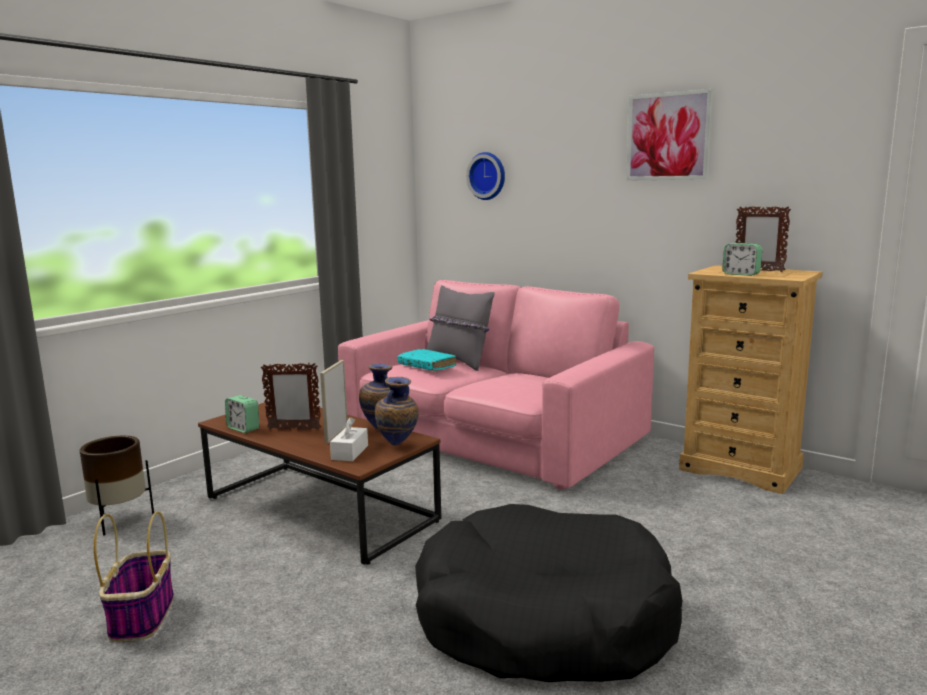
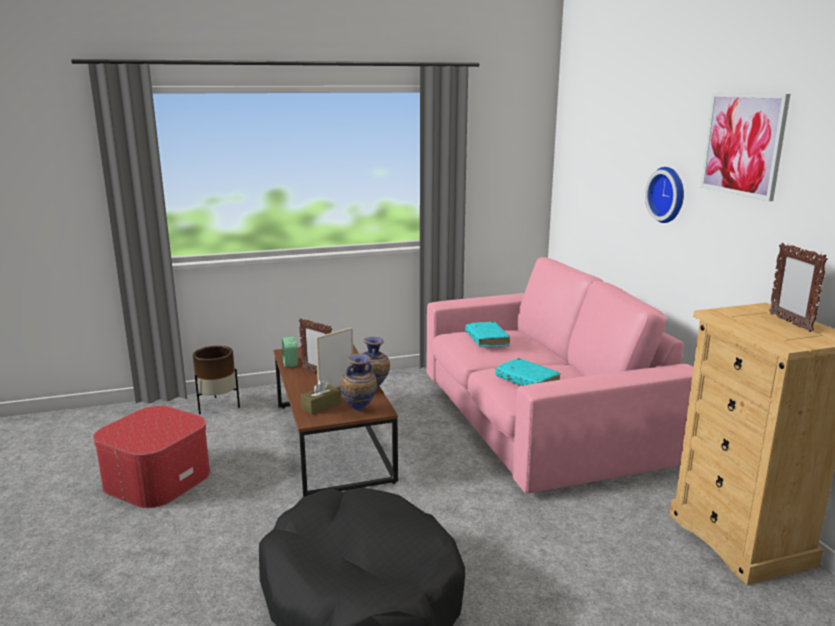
camera: 35 degrees right, 5 degrees up
(142, 615) = (157, 479): basket -> ottoman
(350, 452) = (321, 406): white tissue box -> brown tissue box
(459, 361) = (531, 340): grey pillow -> none
(488, 176) = (600, 159): wall clock -> wall clock (668, 194)
(517, 385) = (527, 381): none -> turquoise book
(741, 274) = (748, 325): alarm clock -> none

